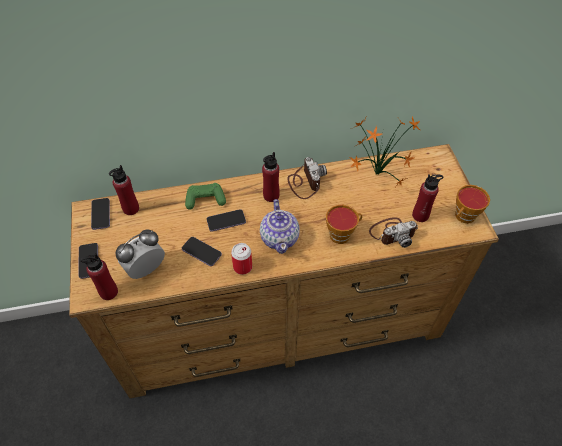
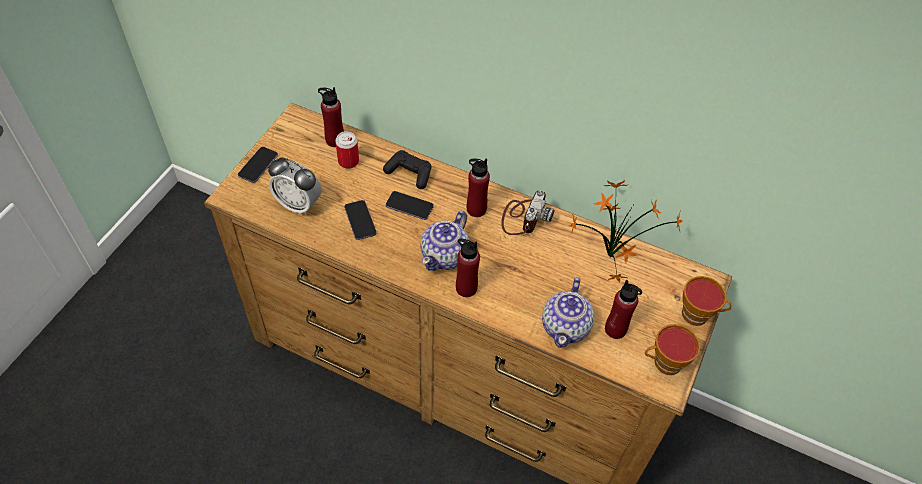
camera: 35 degrees right, 0 degrees up
(101, 214) = (305, 129): phone -> none
(108, 292) = (250, 204): red bottle -> red bottle (466, 288)
(146, 269) = (298, 204): alarm clock -> alarm clock turned 150 degrees counterclockwise
(205, 199) = (409, 173): green game controller -> black game controller
(242, 267) = (384, 259): can -> can (348, 161)
(342, 234) = (511, 293): cup -> cup (698, 315)
(392, 233) = (566, 326): camera -> teapot

